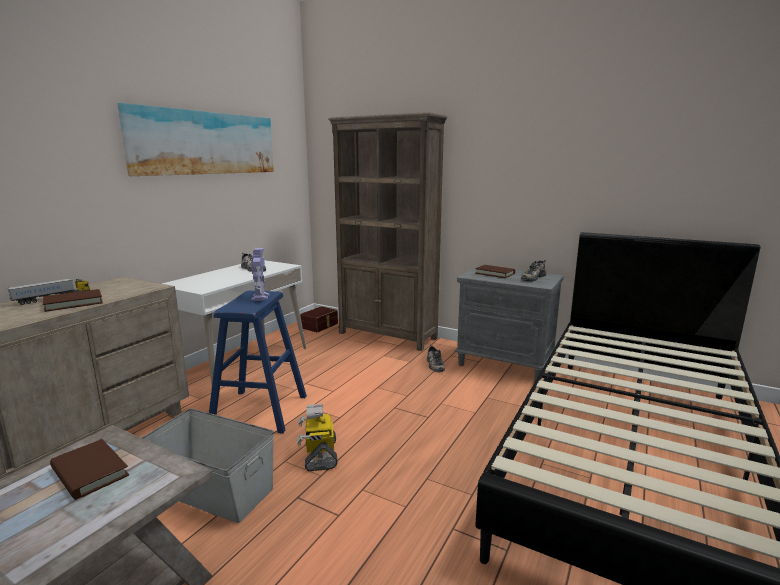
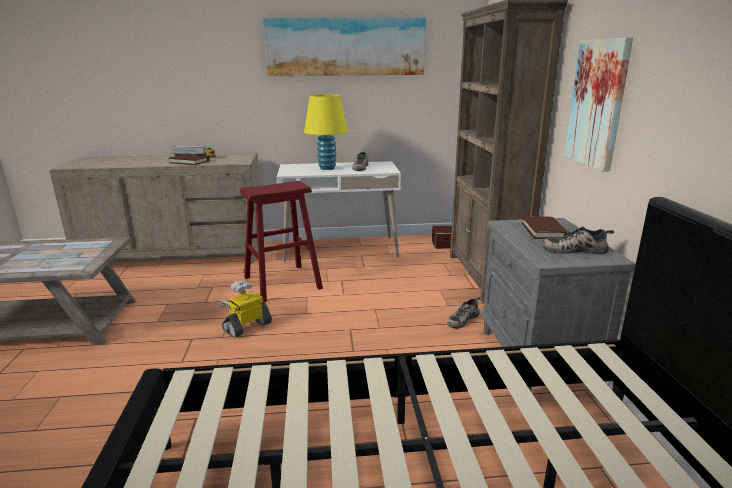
camera: 55 degrees right, 5 degrees up
(89, 472) = (78, 251): brown book -> none
(213, 489) = (181, 308): grey storage box -> none
(225, 276) = (327, 168): none -> yellow table lamp
(260, 297) = (287, 187): toy robot -> none
(260, 410) = (282, 282): blue stool -> red stool
(496, 185) = (598, 103): none -> picture

